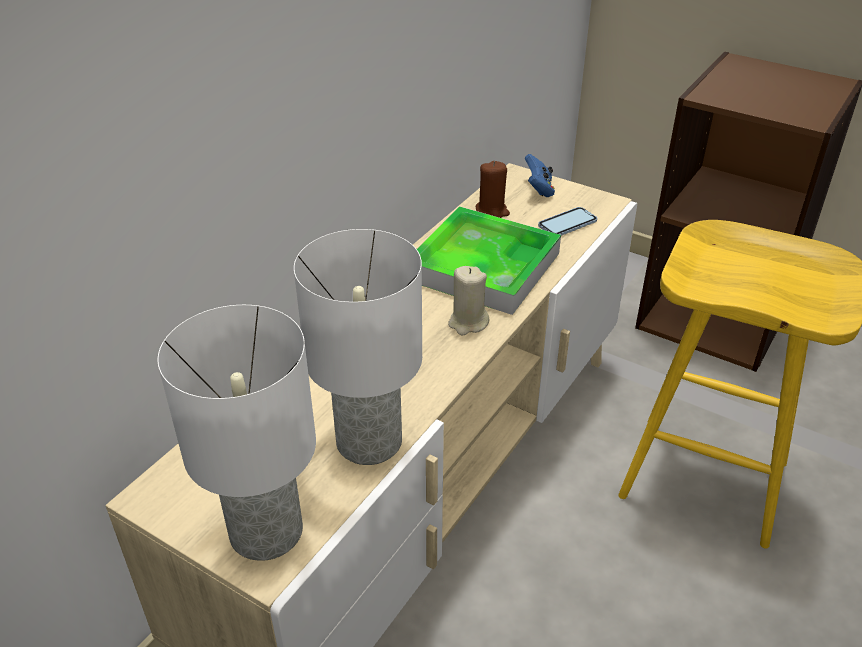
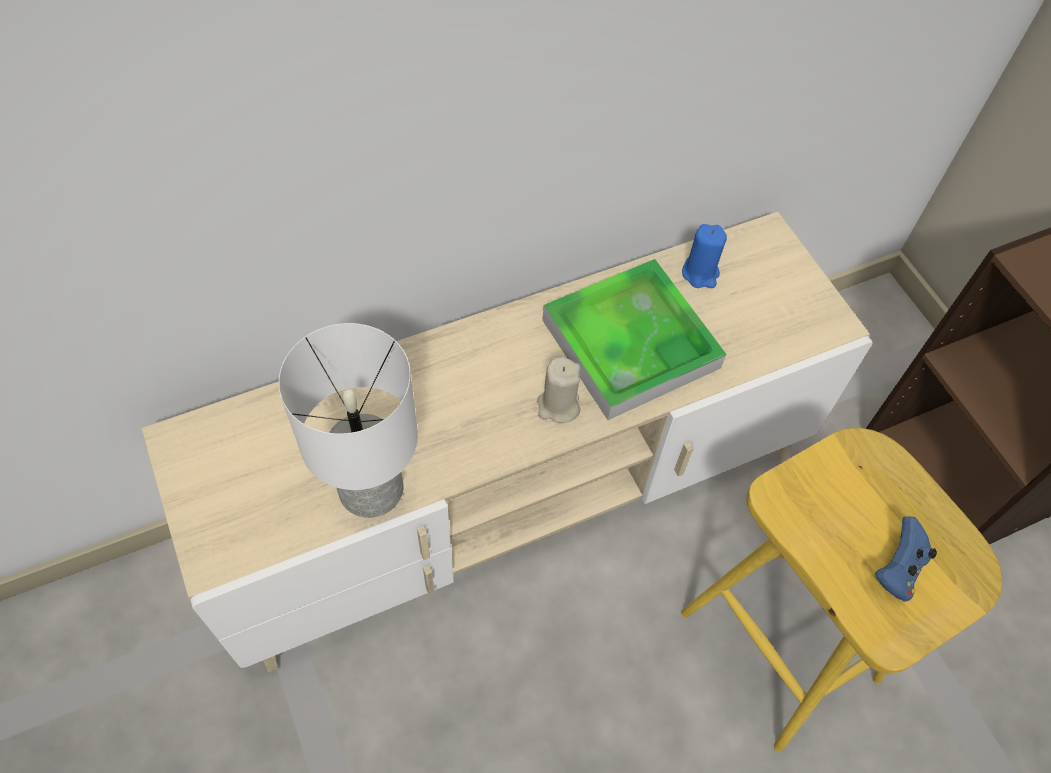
camera: 30 degrees right, 20 degrees up
(267, 533) = (231, 530): white table lamp -> none
(492, 211) = (700, 273): brown candle -> blue candle
(539, 189) = (777, 267): blue game controller -> blue game controller (897, 569)
(567, 224) = (765, 332): phone -> none

